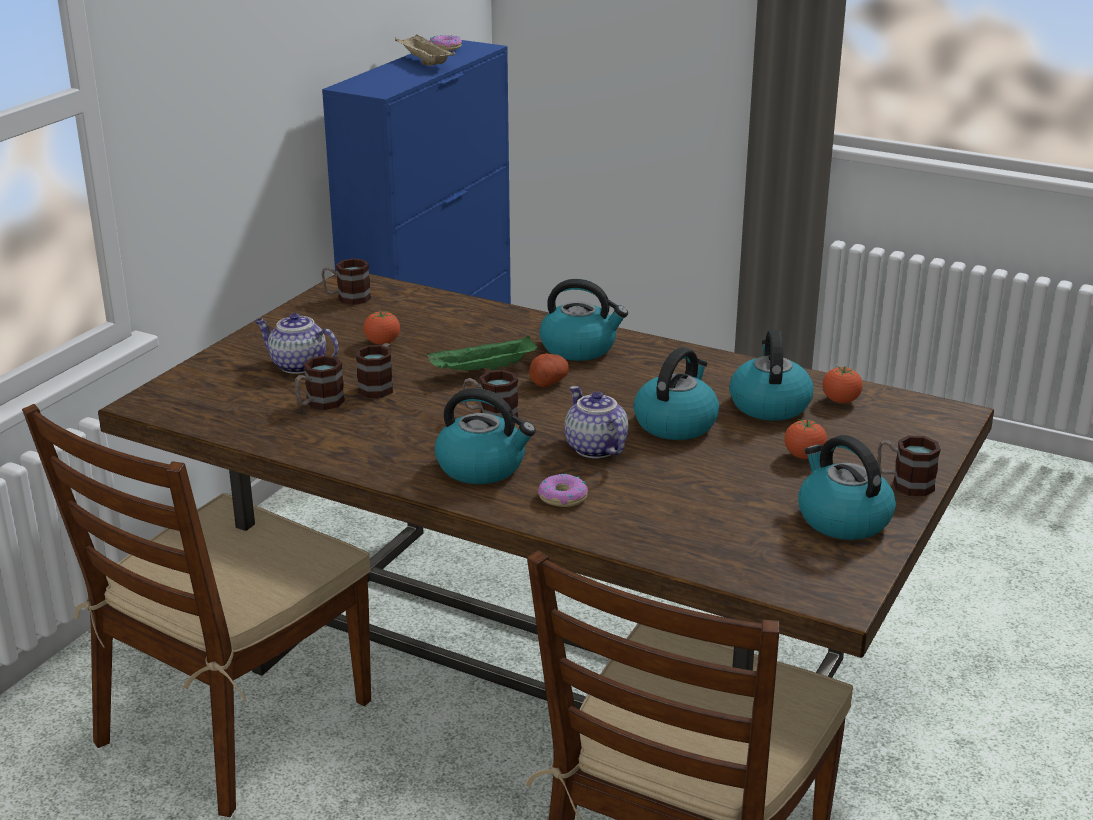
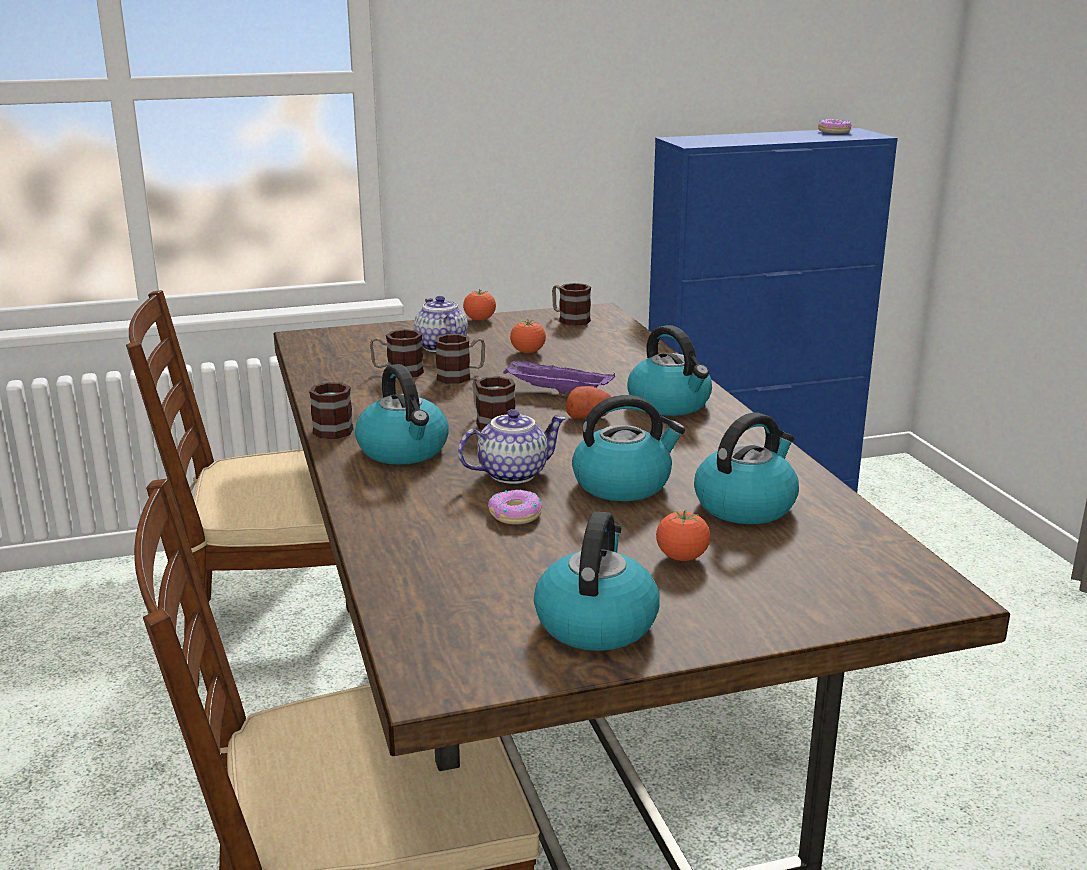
camera: 45 degrees right, 5 degrees down
(424, 62) = (787, 135): beige tray -> none
(482, 371) = (555, 392): green tray -> purple tray
(562, 497) = (408, 494): donut -> donut (515, 515)
(594, 448) = (513, 473): teapot -> teapot turned 45 degrees clockwise
(840, 401) = (829, 531): tomato -> tomato (479, 320)
(904, 483) = (732, 626): mug -> mug (331, 428)

